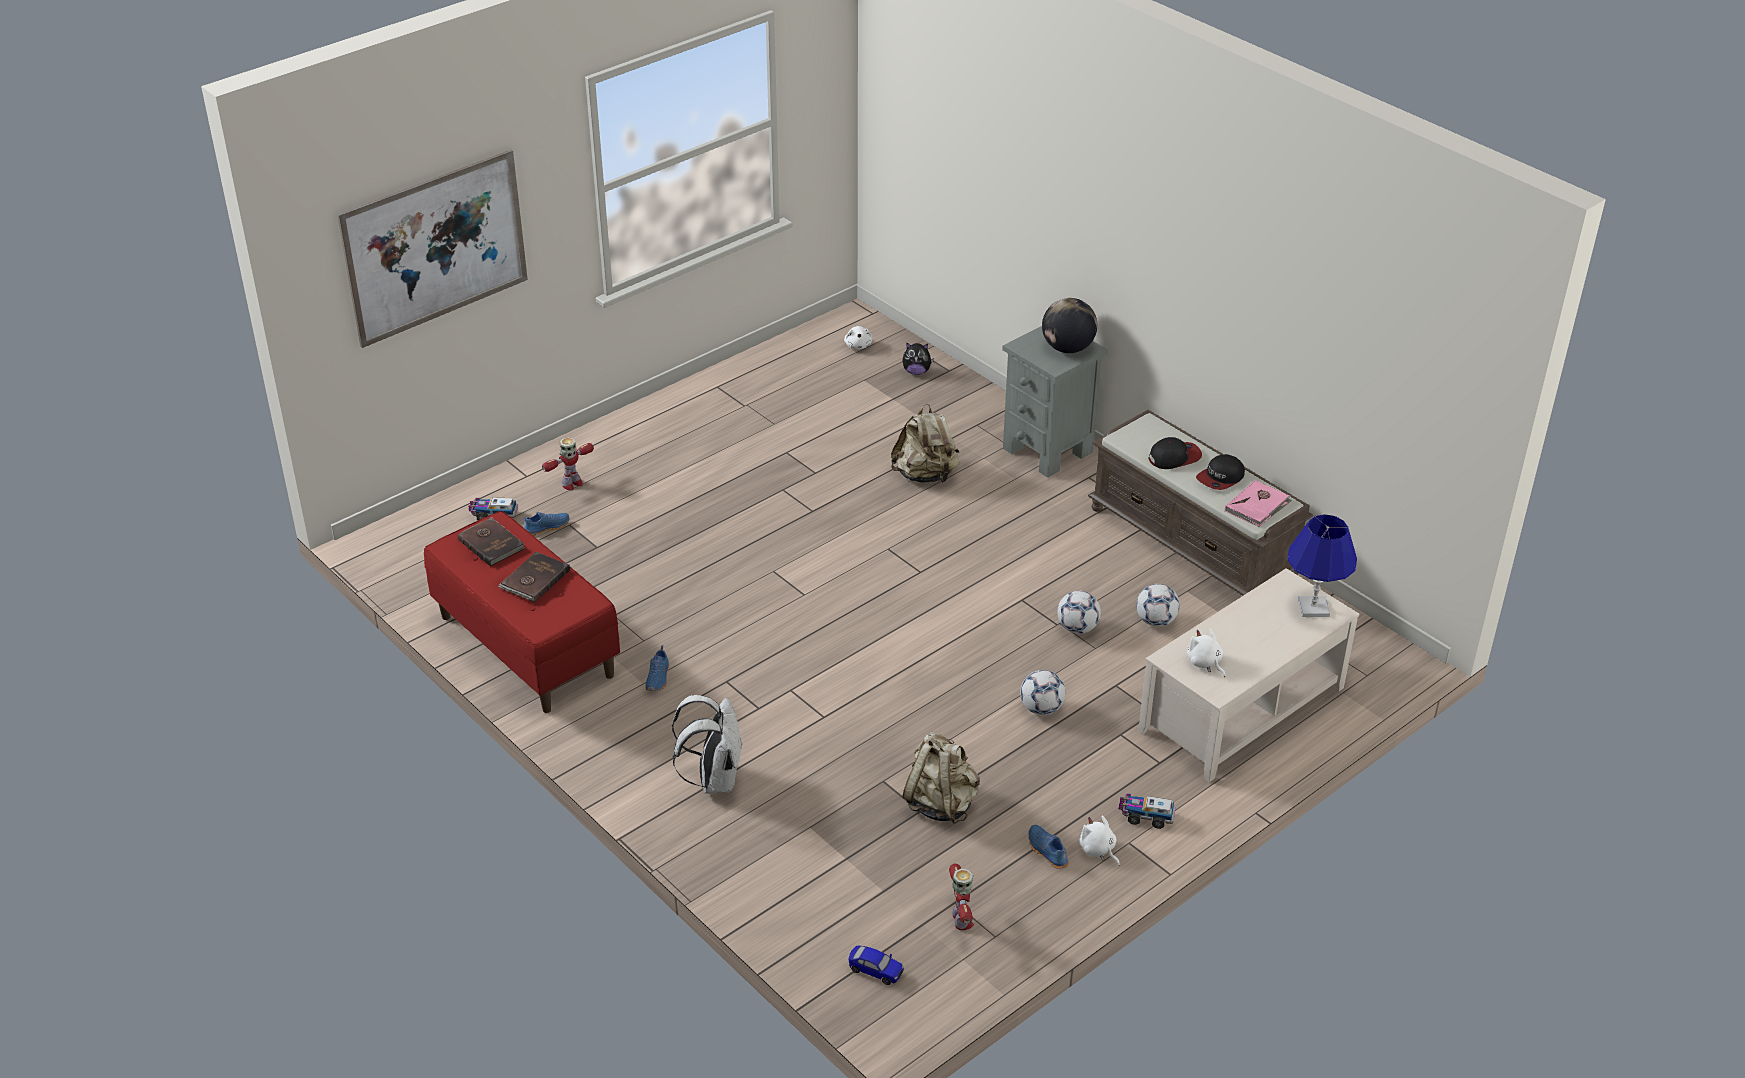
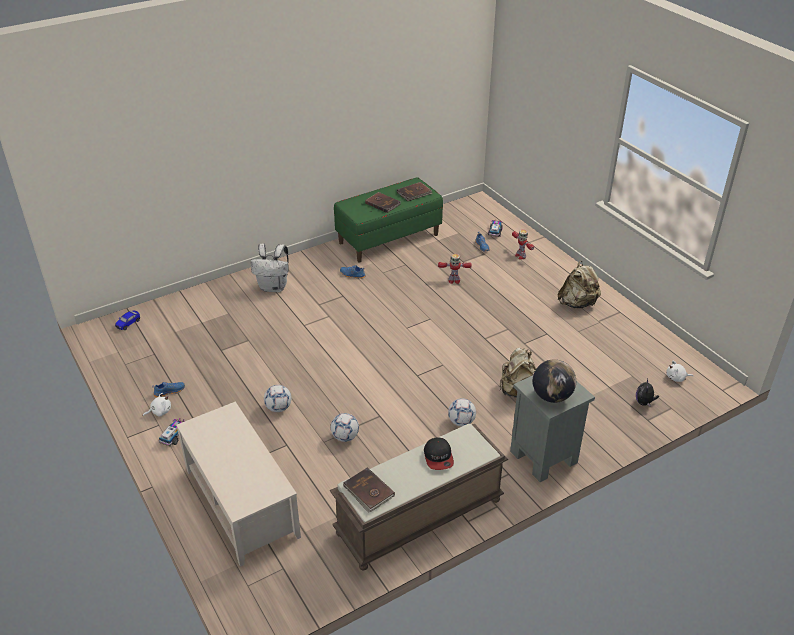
camera: 100 degrees right, 0 degrees up
(435, 247) = (543, 92): picture -> none
(525, 646) = (388, 238): red bench -> green bench
(941, 803) = (222, 358): beige backpack -> beige backpack (577, 303)
(961, 920) = (141, 354): toy robot -> toy robot (454, 280)
(1155, 621) = (341, 477): football -> football (461, 422)
(1205, 663) = (218, 427): white plush toy -> none
(1220, 478) = (407, 478): cap -> none
(1257, 506) = (368, 491): pink book -> brown book
(1313, 607) = (248, 496): blue table lamp -> none

